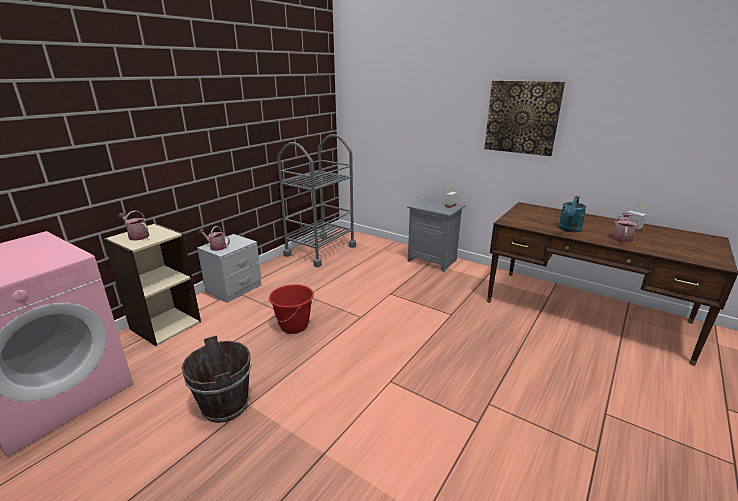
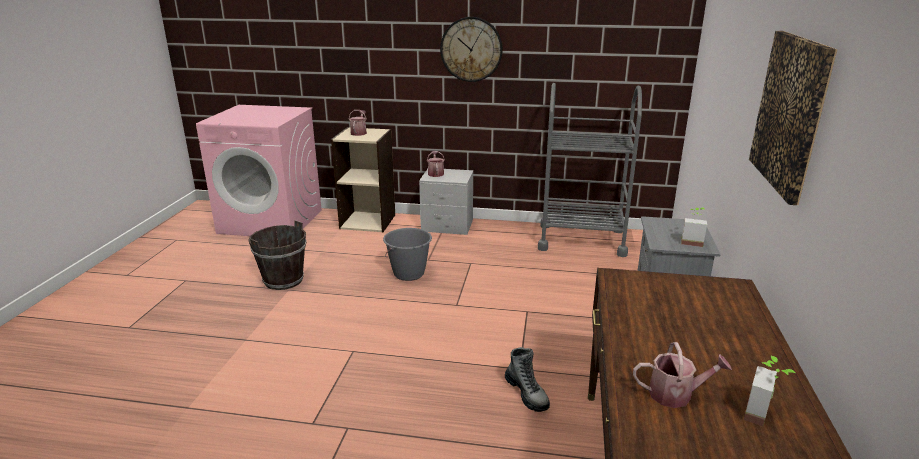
camera: 65 degrees right, 0 degrees up
(211, 127) = (471, 49): none -> wall clock
(294, 326) = (409, 274): red bucket -> grey bucket
(477, 319) = (527, 393): none -> boot
(569, 229) = (651, 334): turquoise watering can -> none

